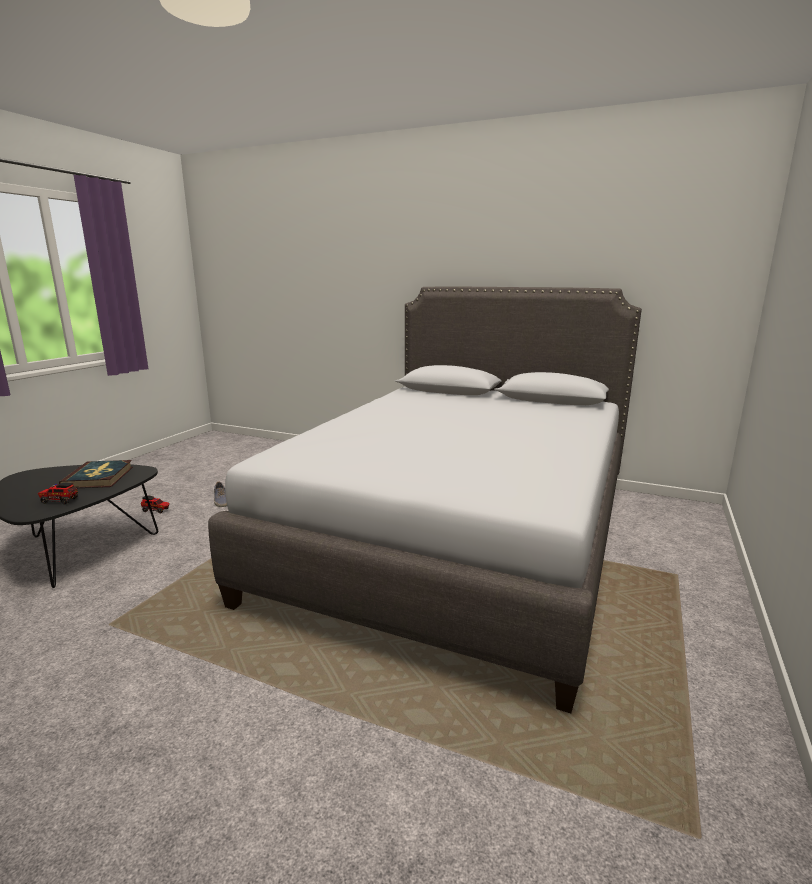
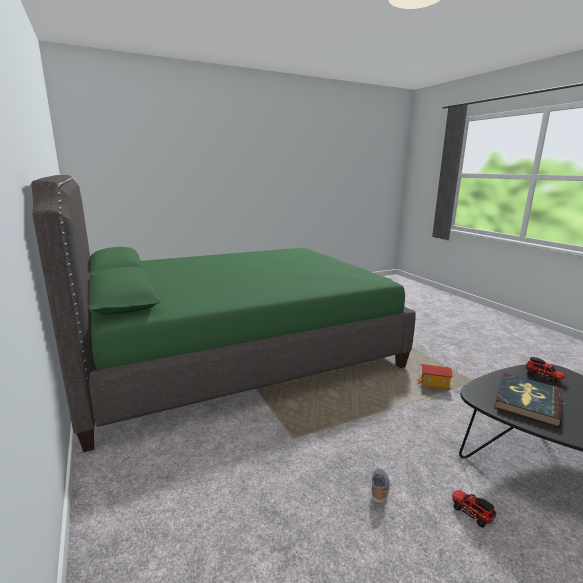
camera: 140 degrees left, 0 degrees up
(177, 594) = (434, 385): none -> toy house
(459, 536) = (236, 353): grey bed -> green bed

